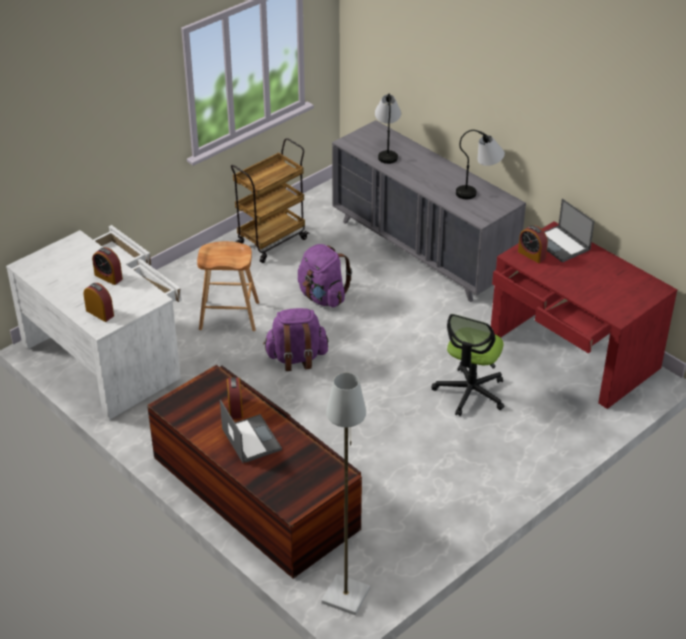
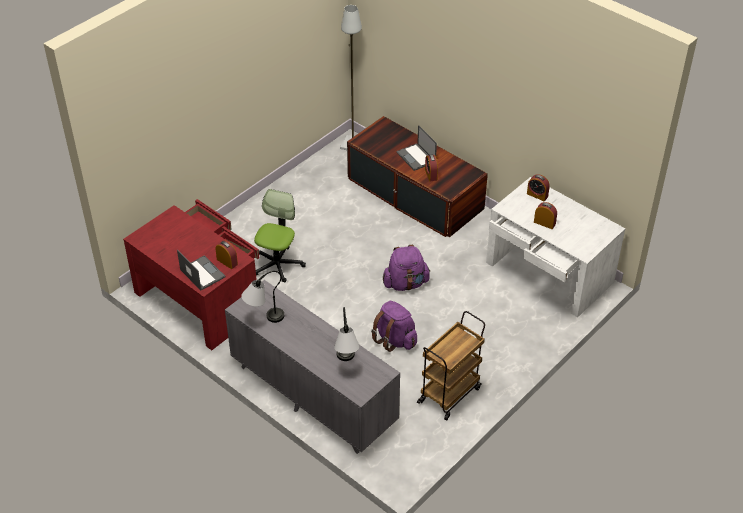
camera: 175 degrees right, 5 degrees up
(229, 316) = (466, 316): brown stool -> none

